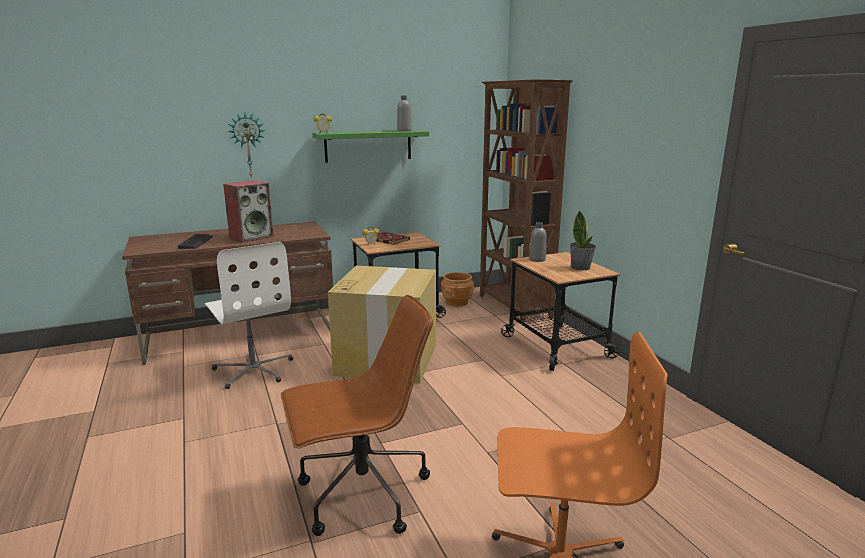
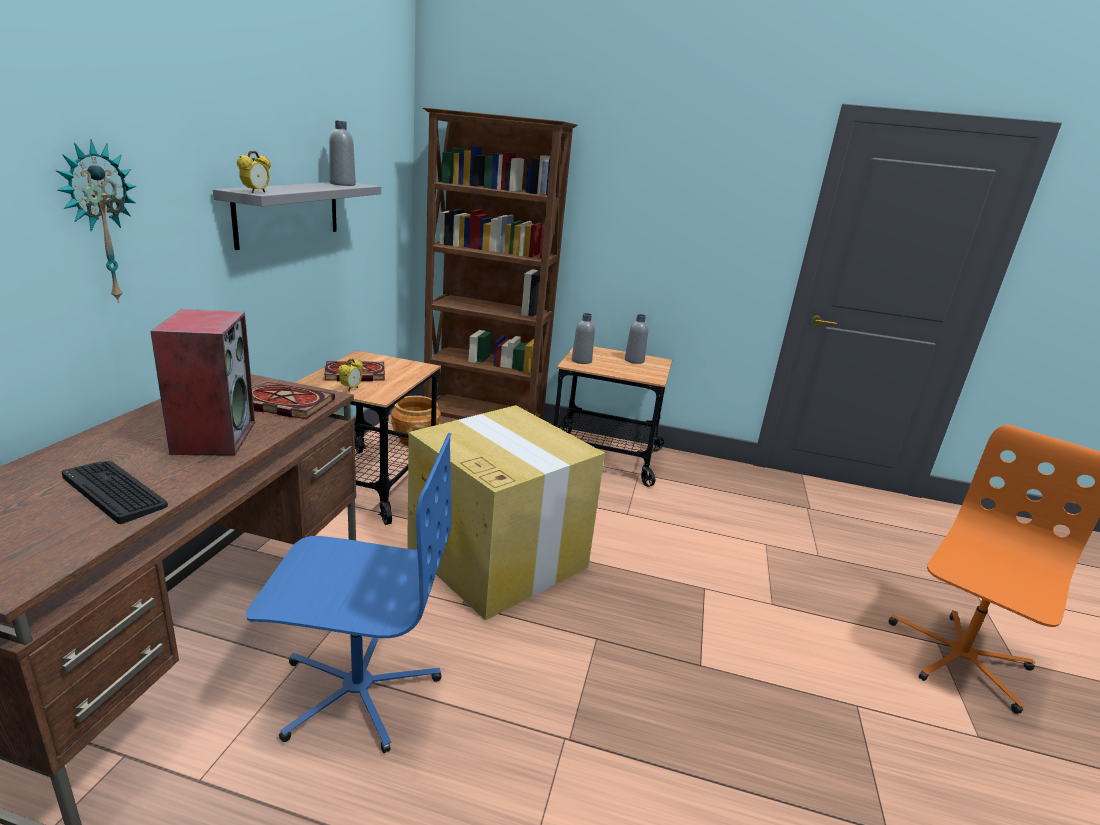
camera: 55 degrees left, 5 degrees up
(254, 370) = (357, 689): white office chair -> blue office chair
(297, 234) = (283, 404): none -> book
(361, 495) = (805, 737): brown office chair -> none
(368, 146) = (289, 212): green shelf -> grey shelf
(581, 267) = (634, 360): potted plant -> grey bottle

